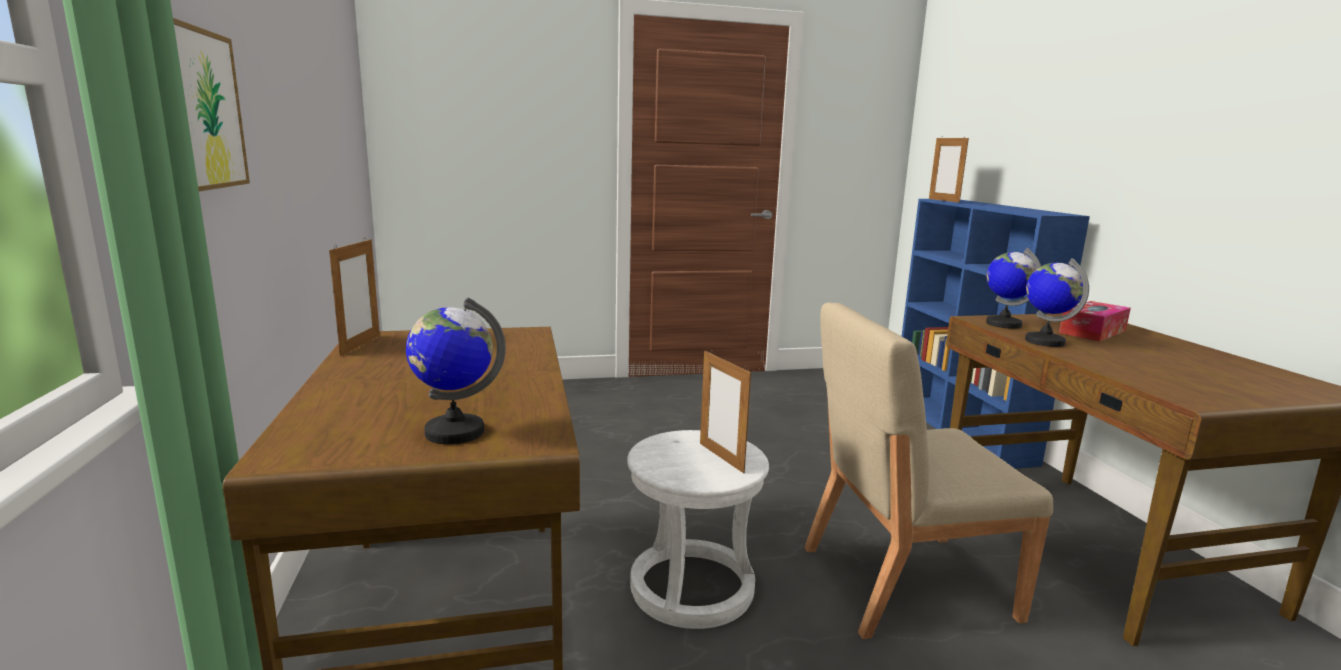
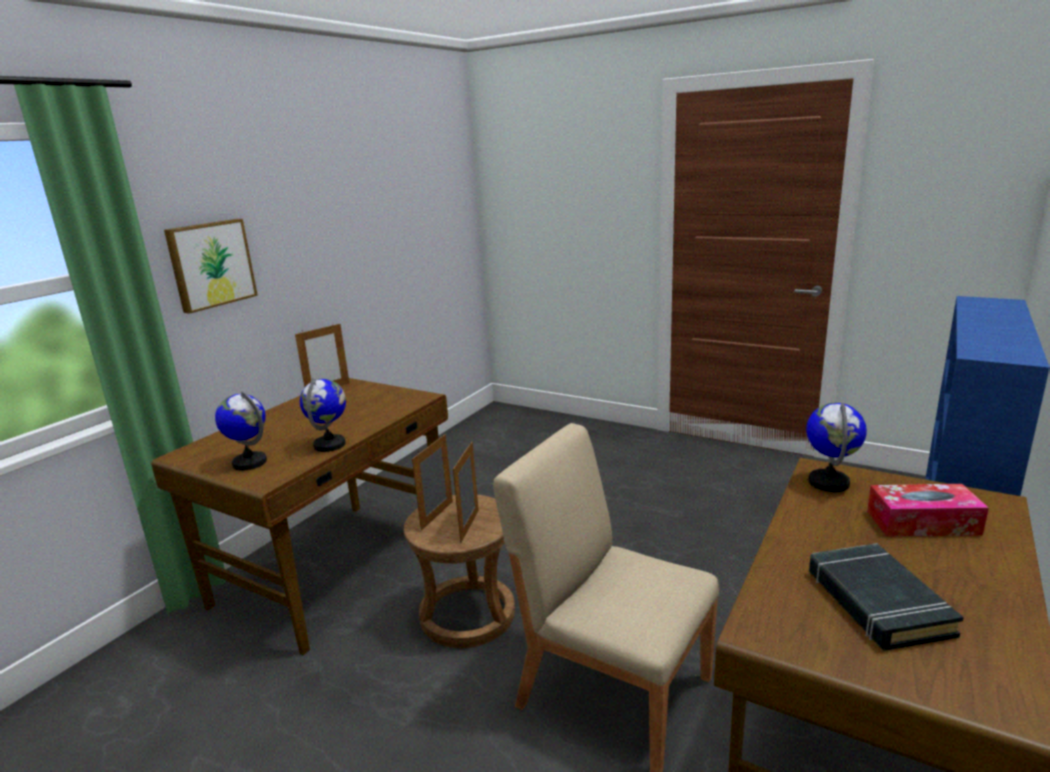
camera: 45 degrees right, 5 degrees up
(692, 588) = (468, 615): white stool -> brown stool
(943, 200) = (970, 304): picture frame -> picture frame (437, 515)
(1044, 341) = (809, 516): globe -> globe (330, 445)
(1185, 370) = (876, 602): none -> black book

